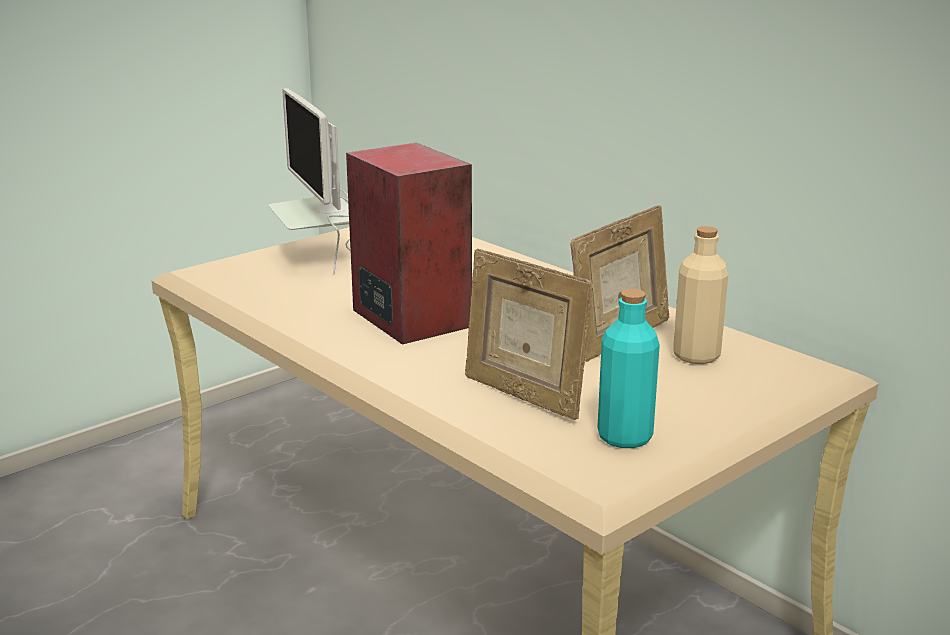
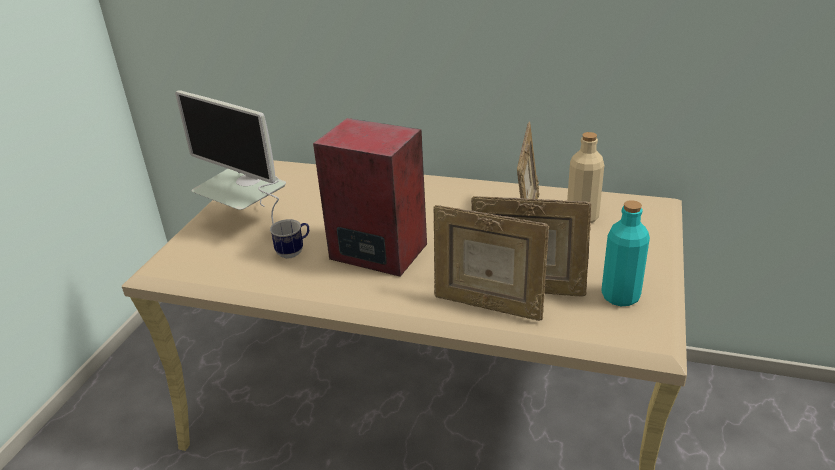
camera: 30 degrees left, 10 degrees up
(328, 295) = (294, 252): none -> mug
(456, 395) = (487, 305): none -> picture frame

